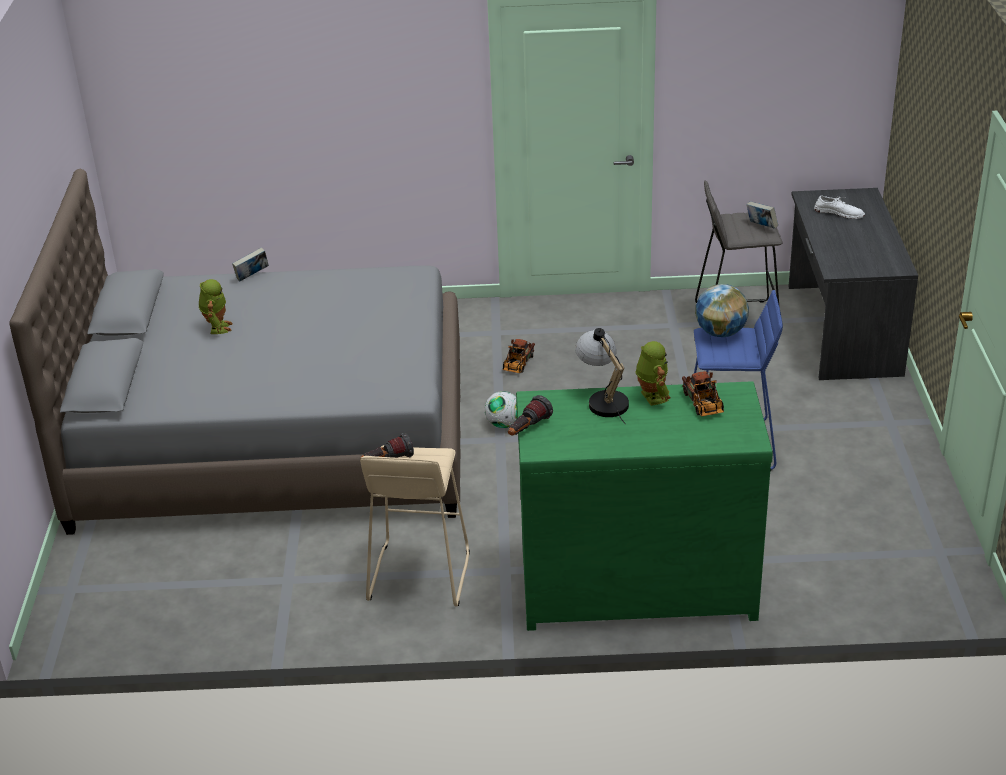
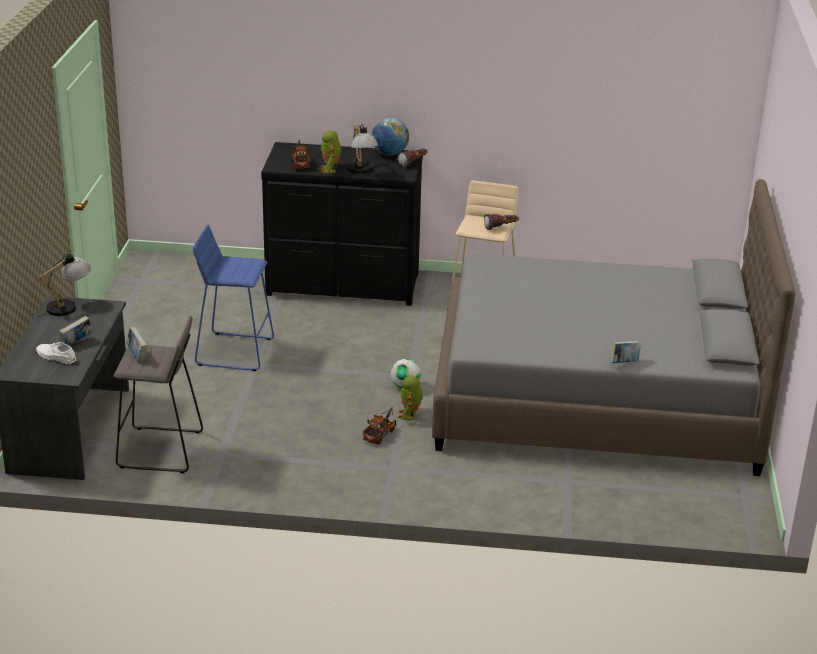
camera: 175 degrees left, 5 degrees down
(217, 327) = (642, 322): toy robot -> toy robot (410, 415)
(635, 584) = (343, 285): green dresser -> black dresser
(720, 332) = (237, 275): globe -> globe (389, 154)
(832, 228) = (76, 342): none -> book
(880, 265) = (68, 306): none -> table lamp

